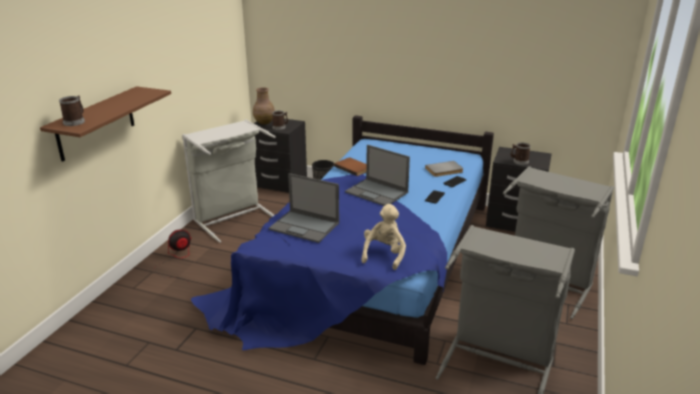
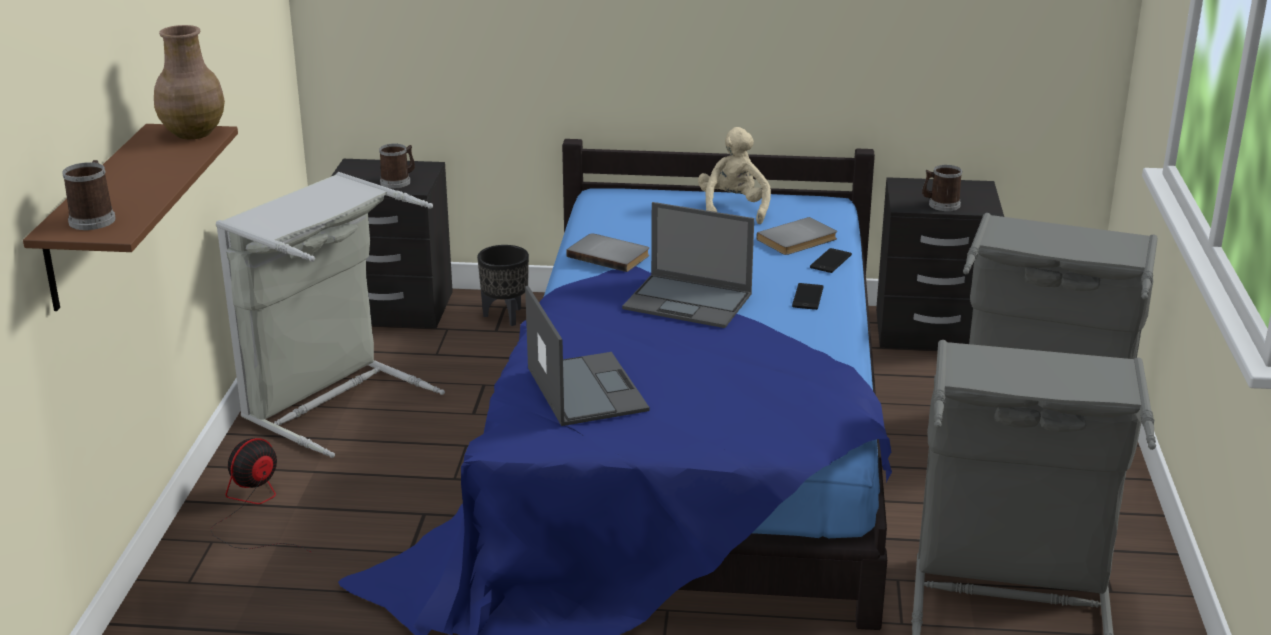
camera: 15 degrees left, 0 degrees up
(264, 122) = (354, 173): brown vase -> brown vase (193, 133)
(305, 226) = (585, 388): laptop -> laptop turned 120 degrees counterclockwise
(353, 168) = (610, 255): brown book -> grey book
(384, 255) = (773, 423): beige plush toy -> beige plush toy (733, 209)

